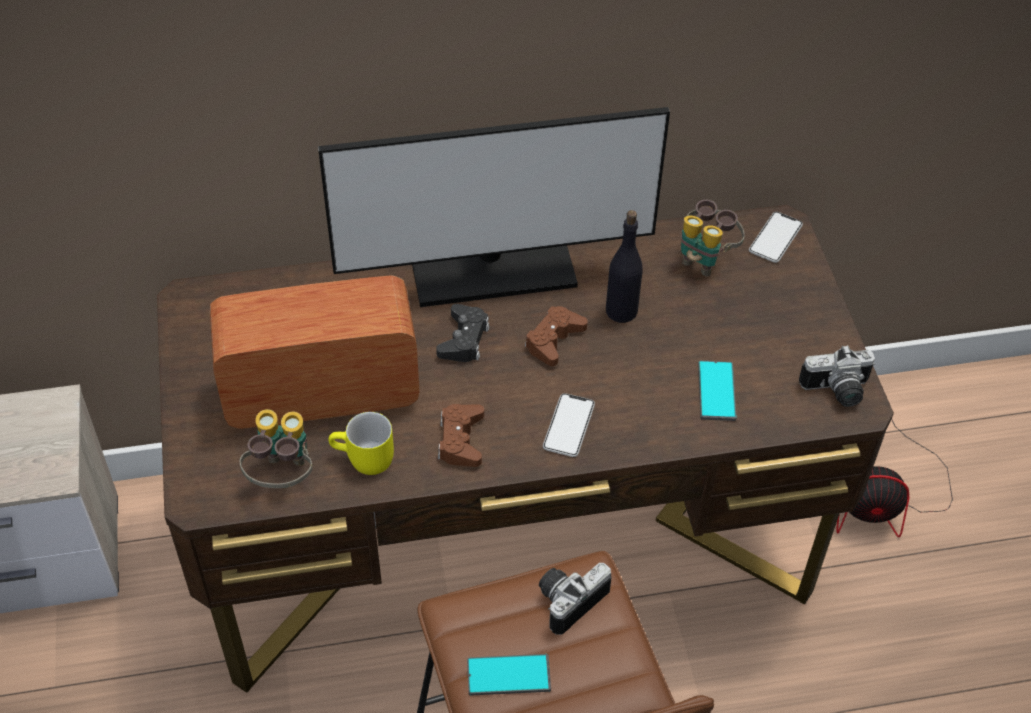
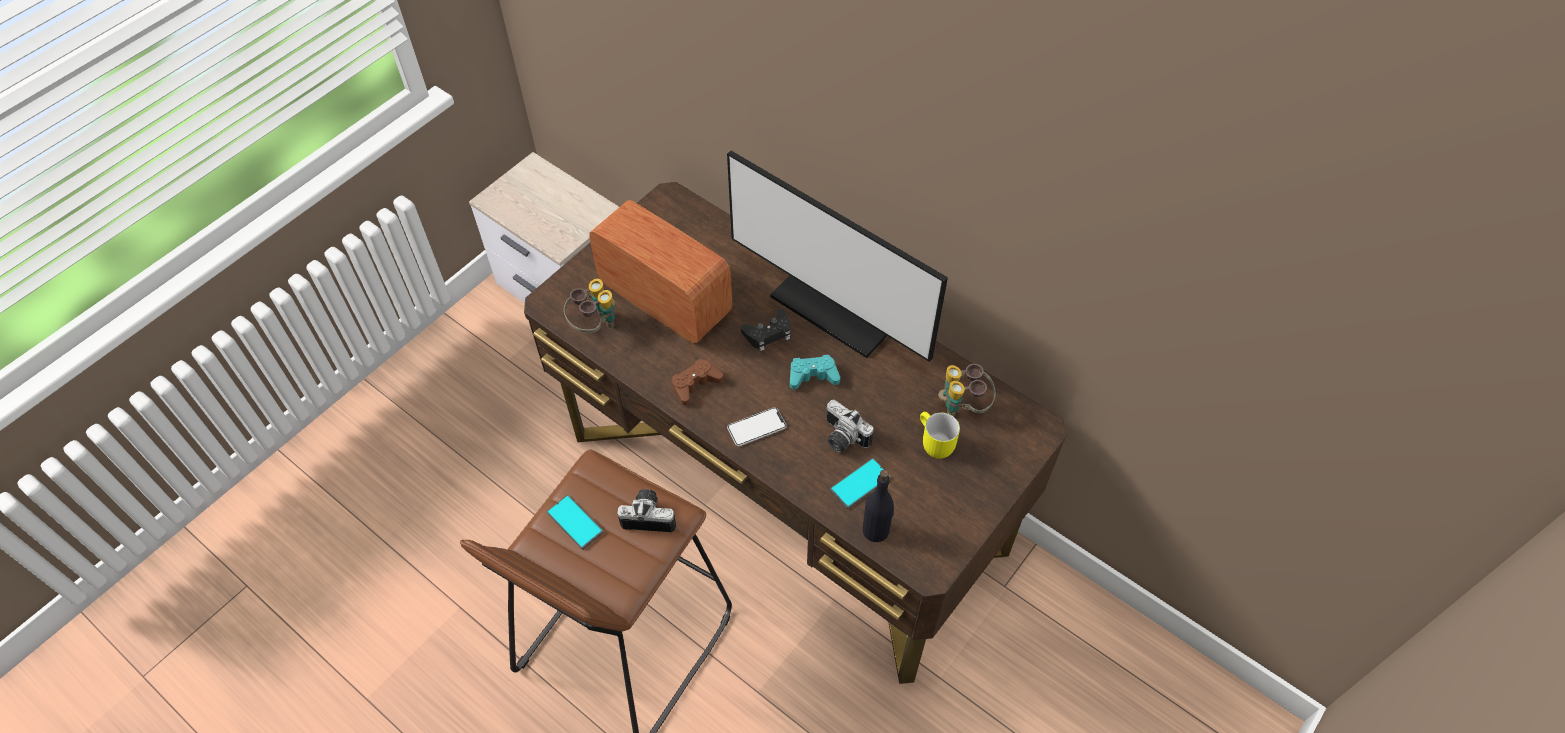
camera: 50 degrees right, 5 degrees up
(363, 461) = (638, 352): yellow mug -> yellow mug (933, 443)
(554, 340) = (813, 376): brown game controller -> turquoise game controller
(621, 311) = (872, 392): black bottle -> black bottle (876, 530)
(775, 238) = (1024, 431): phone -> none
(837, 392) = (928, 549): camera -> camera (842, 438)
(886, 501) = (1030, 680): fan -> none

